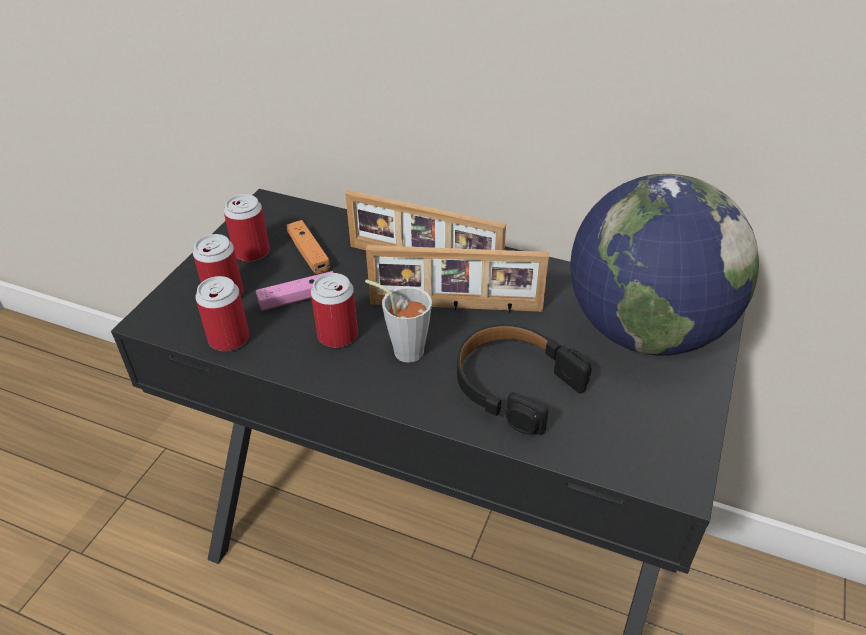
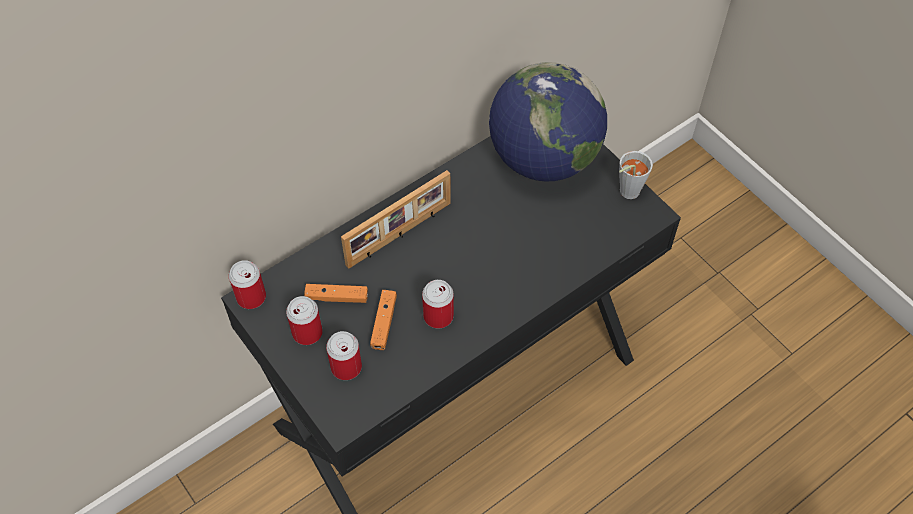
camera: 60 degrees left, 15 degrees up
(229, 338) = (398, 380): can -> can (251, 297)
(299, 298) = (384, 323): pink game controller -> orange game controller
(402, 349) = (476, 287): grey cup -> grey cup (625, 193)
(456, 307) = (457, 239): picture frame -> none
(515, 384) = (543, 245): black headphones -> none

